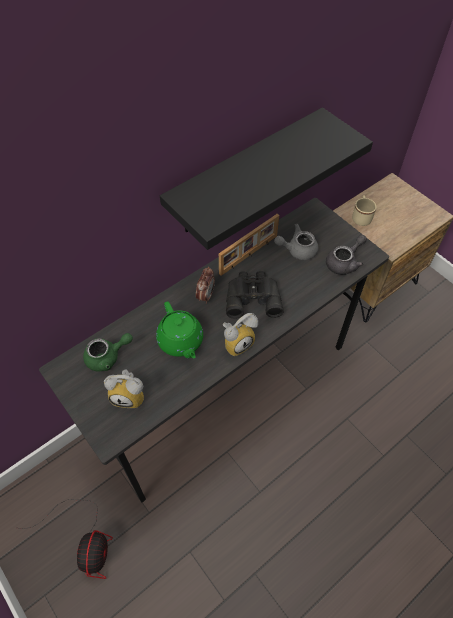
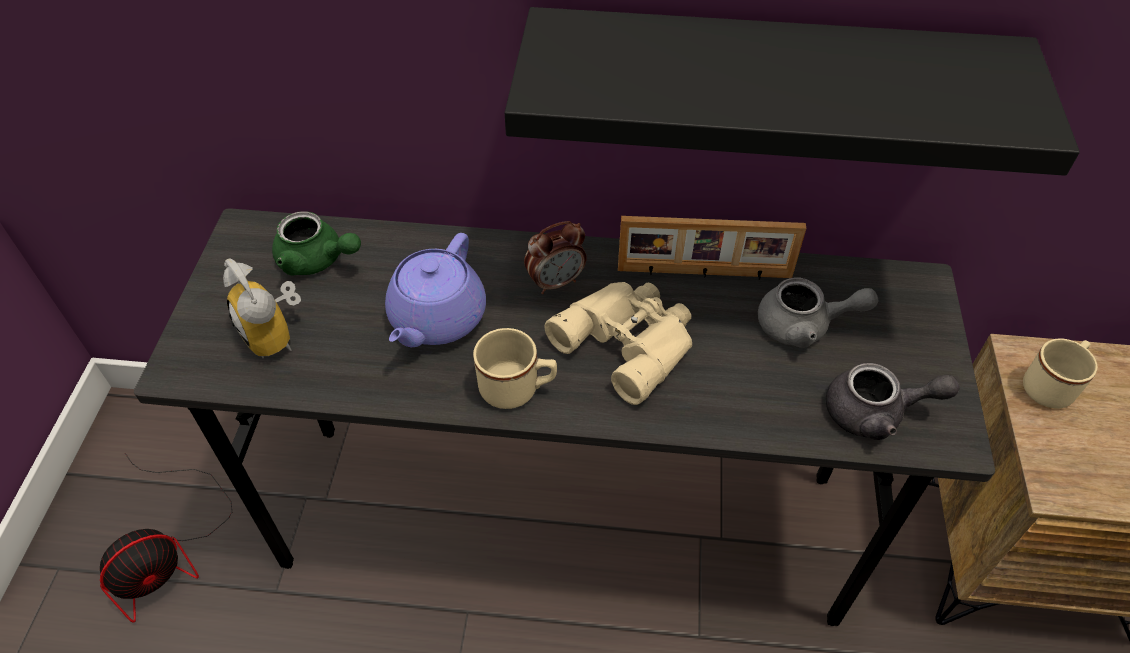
camera: 45 degrees right, 5 degrees down
(181, 341) = (436, 319): green teapot -> purple teapot
(237, 342) = (517, 389): alarm clock -> beige mug
(252, 297) = (629, 340): black binoculars -> beige binoculars
(297, 250) = (804, 326): grey teapot -> grey teapot turned 150 degrees clockwise

